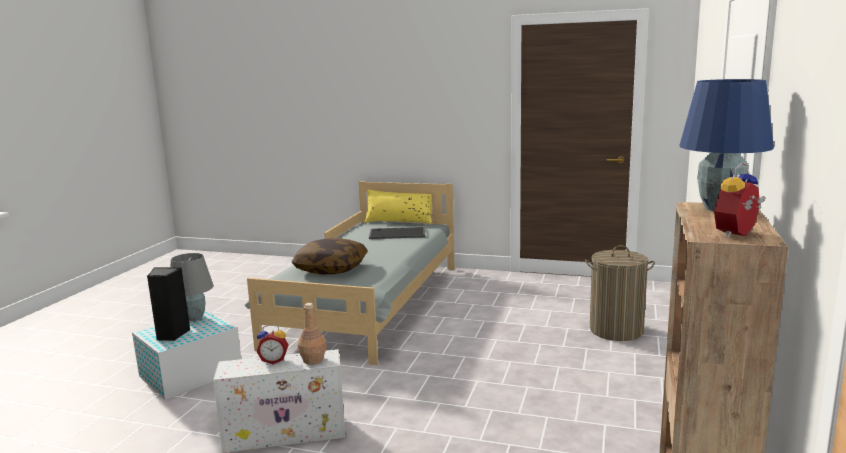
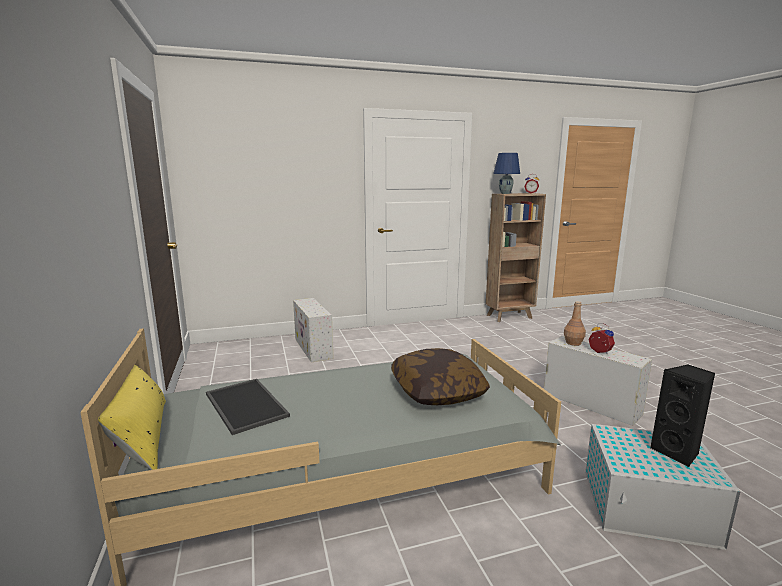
camera: 125 degrees left, 0 degrees up
(194, 318) = (637, 466): grey table lamp -> none
(616, 330) = (313, 348): laundry basket -> white storage box

